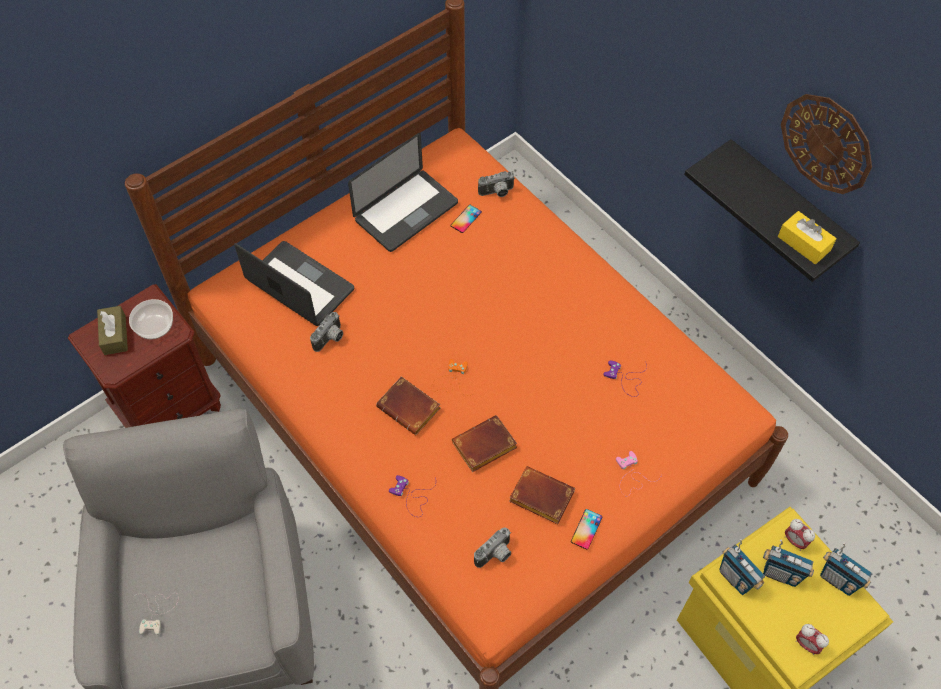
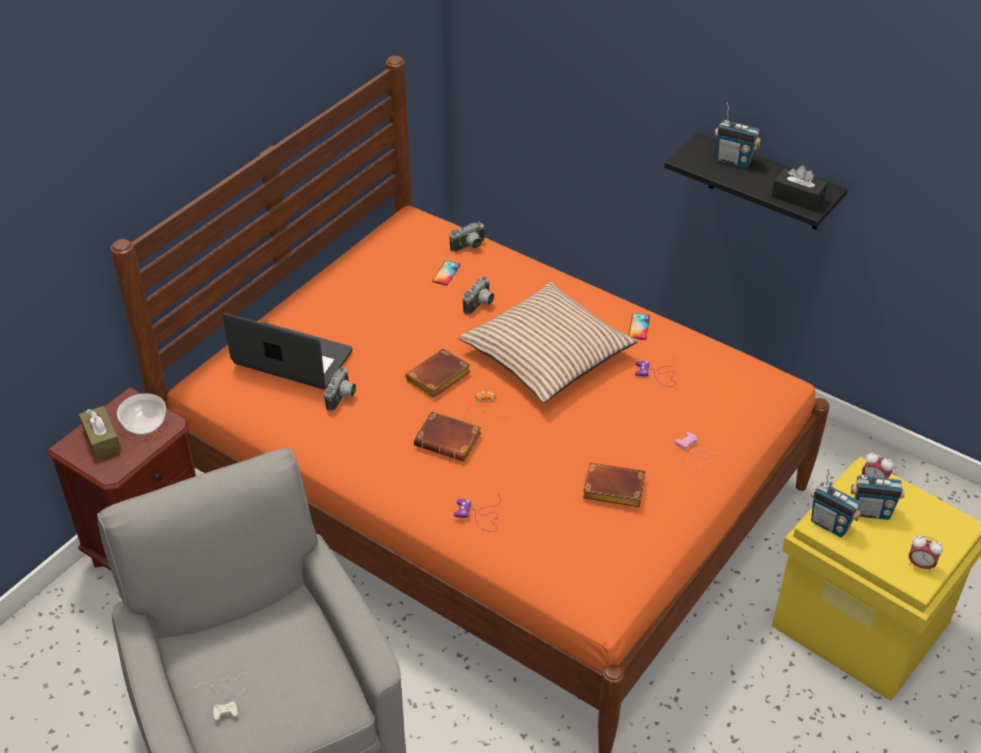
camera: 15 degrees left, 15 degrees down
(406, 211) = (382, 277): laptop -> none
(483, 448) = (538, 459): brown book -> brown book (438, 379)
(495, 555) = (586, 548): camera -> camera (480, 305)
(529, 332) = (547, 354): none -> pillow
(586, 529) = (669, 507): phone -> phone (639, 326)
(804, 243) = (797, 198): yellow tissue box -> black tissue box
(826, 143) = (794, 97): wall clock -> none
(838, 579) = (927, 505): radio -> radio (734, 161)

